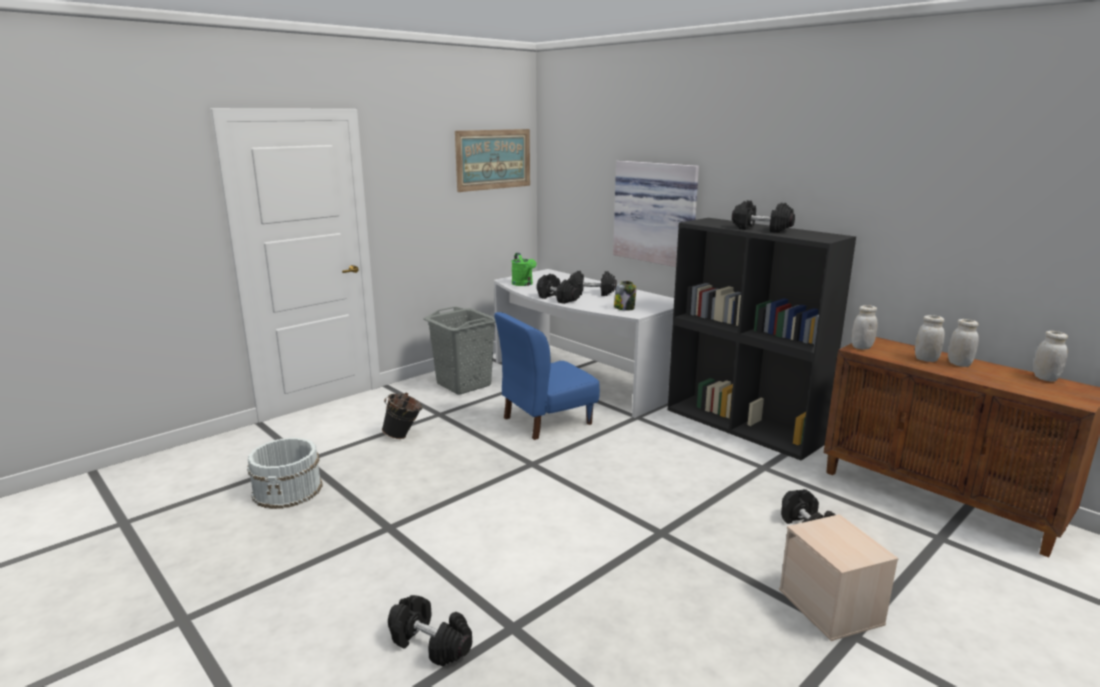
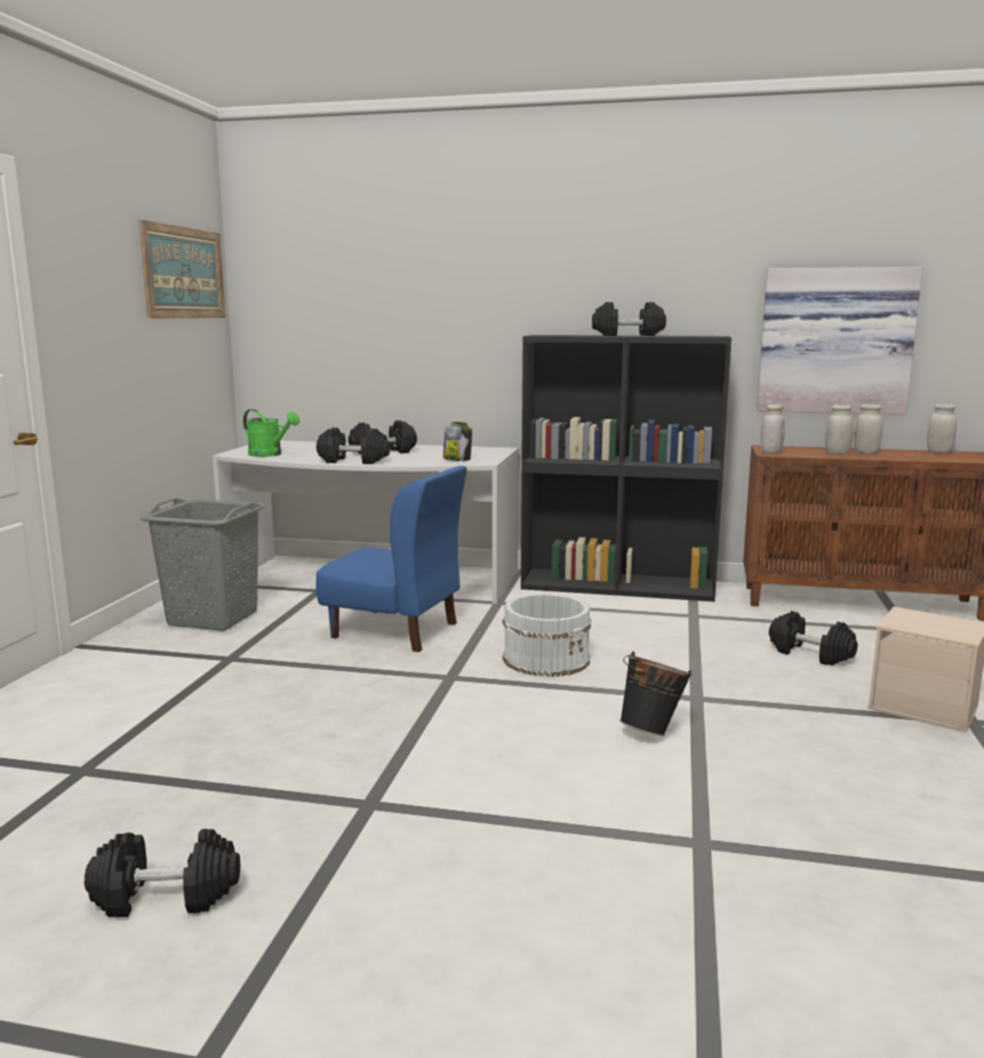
camera: 35 degrees left, 5 degrees down
(288, 490) = (115, 817): white bucket -> white bucket (547, 659)
(404, 436) = (214, 696): black bucket -> black bucket (653, 730)
(431, 643) = (641, 903): black dumbbell -> black dumbbell (167, 896)
(546, 420) = (395, 630): blue chair -> blue chair turned 90 degrees counterclockwise
(656, 212) = (450, 338): picture -> picture (835, 341)

